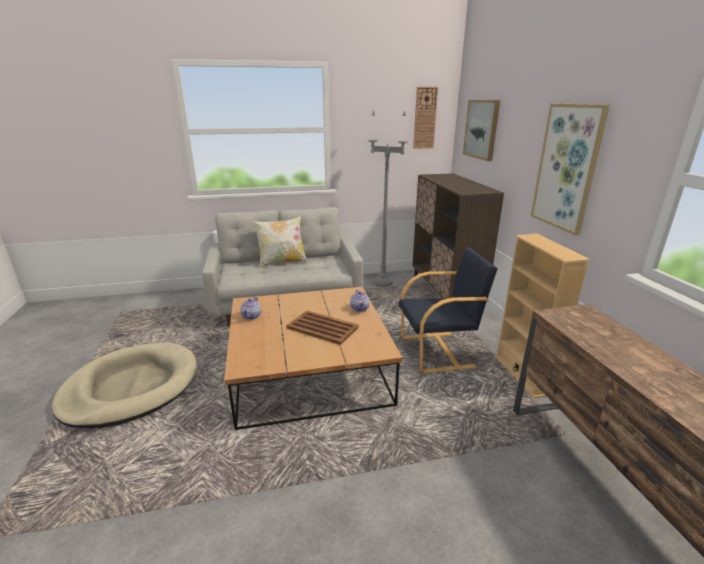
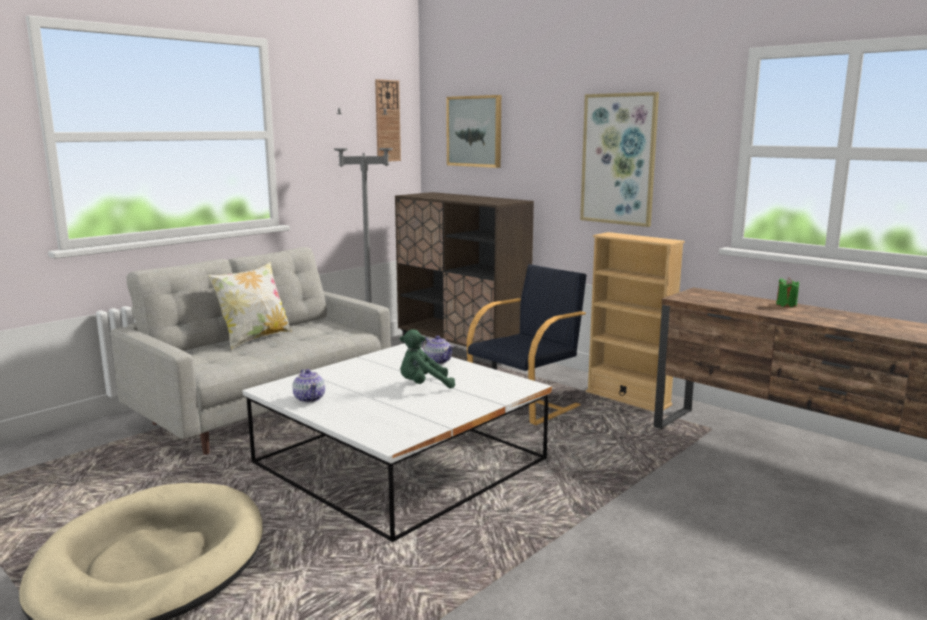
camera: 35 degrees left, 10 degrees down
(309, 369) = (400, 460): brown coffee table -> white coffee table
(322, 327) = (423, 386): brown tray -> green plush toy
(657, 357) = (786, 305): none -> green candle

